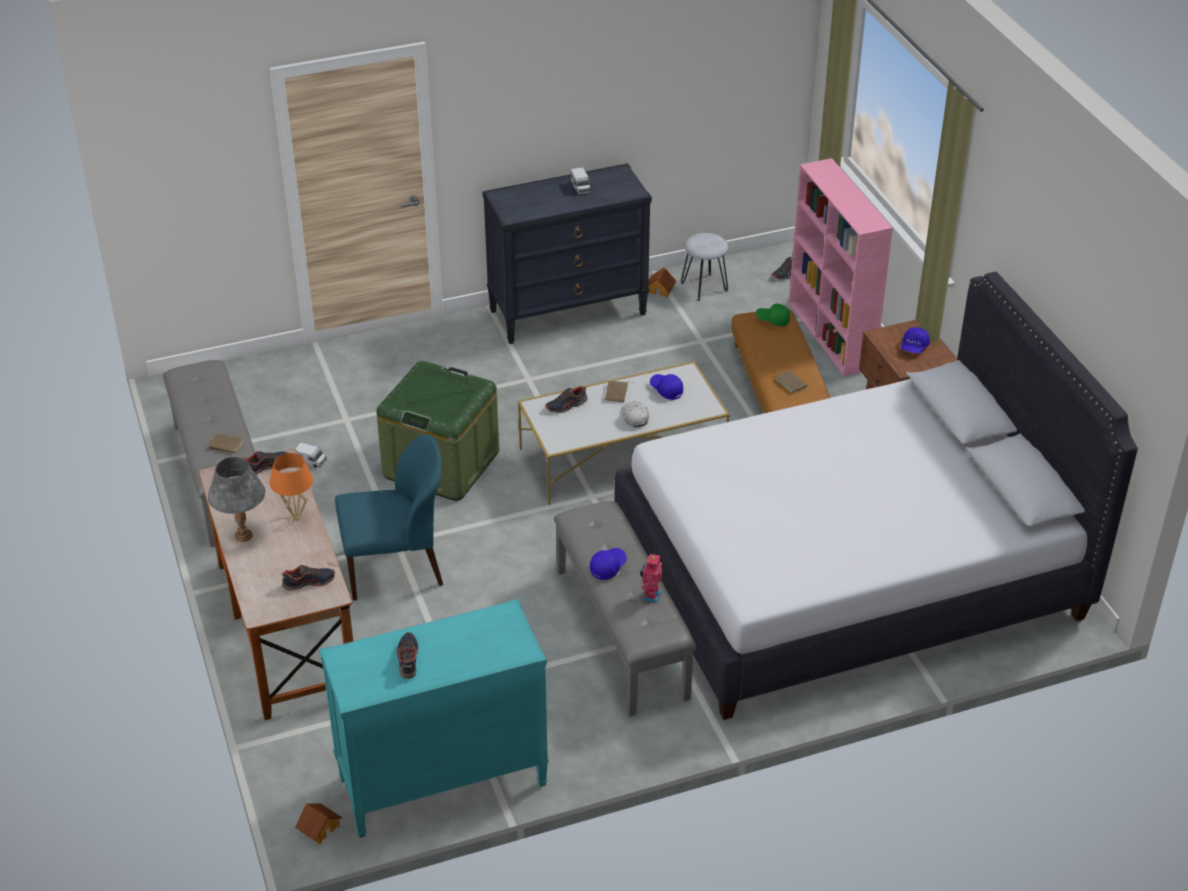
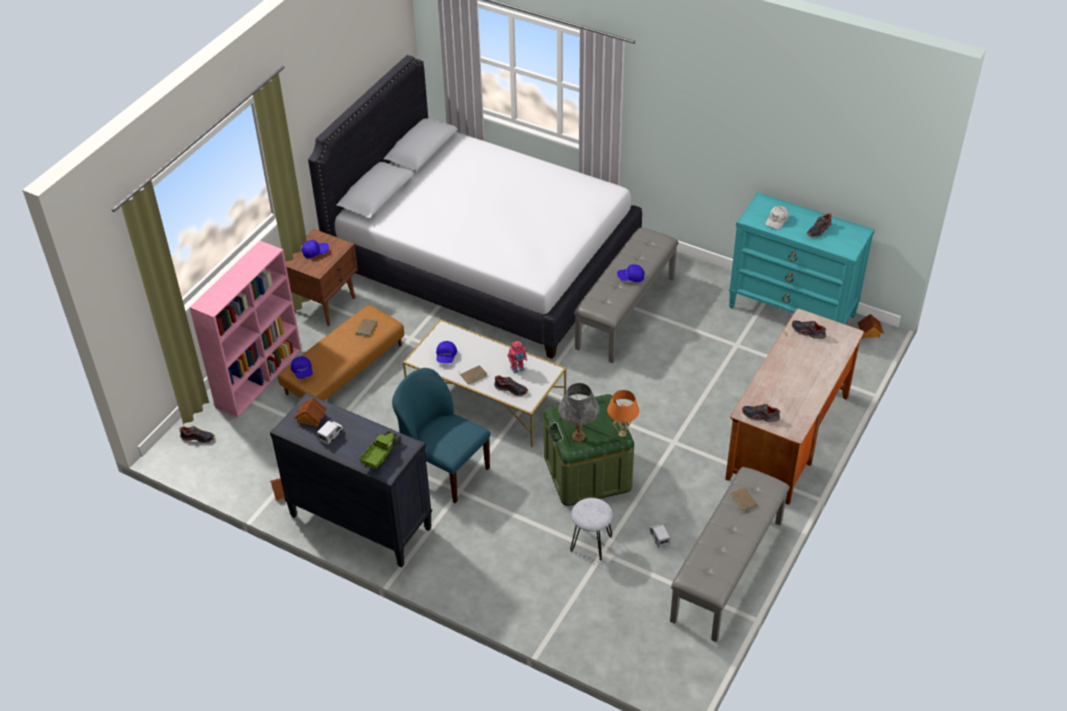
camera: 130 degrees left, 5 degrees up
(243, 535) = (816, 382): grey table lamp -> grey table lamp (578, 436)
(296, 517) = (776, 372): orange table lamp -> orange table lamp (622, 434)
(395, 568) = (691, 428): blue chair -> blue chair (444, 469)
(521, 200) = (381, 455): none -> toy truck
(615, 186) = (311, 418): none -> toy house
(634, 417) = (488, 354): white cap -> white cap (777, 220)
(650, 595) = (630, 252): toy robot -> toy robot (517, 369)
(704, 286) = (257, 470): grey stool -> grey stool (591, 543)
(773, 319) = (302, 372): green cap -> blue cap

